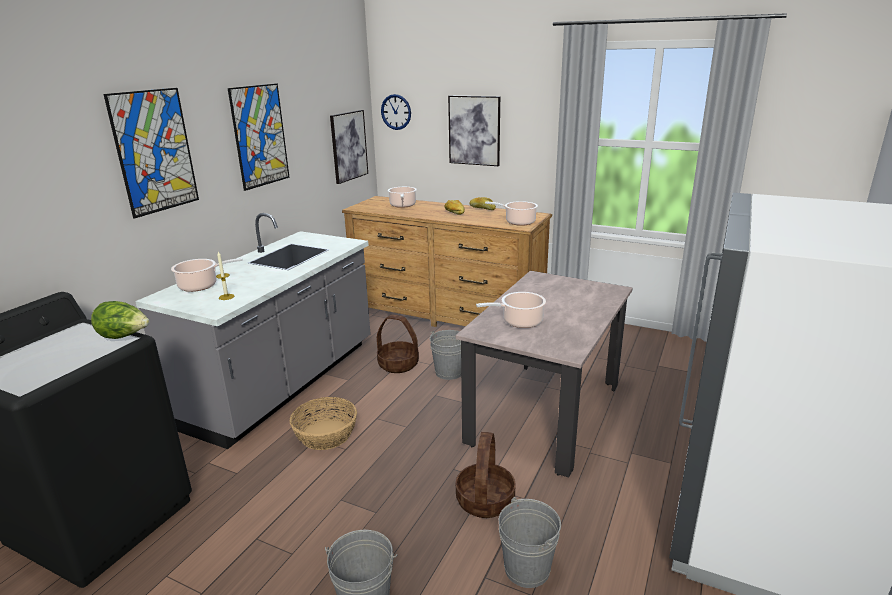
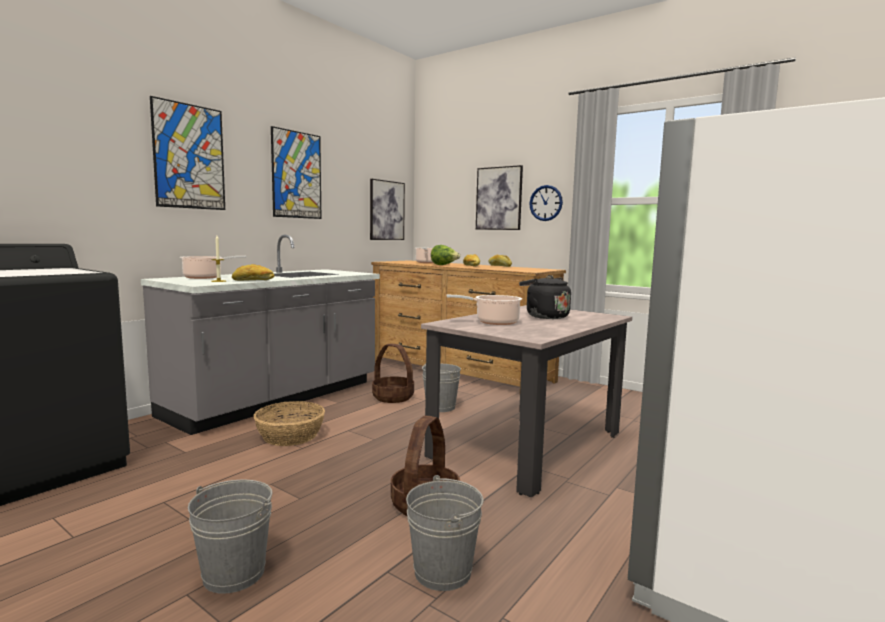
camera: 10 degrees right, 15 degrees down
(124, 336) = (91, 271): lettuce -> lettuce (444, 265)
(259, 287) = (253, 280): none -> bread
(396, 112) = (433, 187): wall clock -> wall clock (546, 203)
(518, 222) = (527, 270): cooking pot -> none
(557, 300) = (544, 316): none -> black kettle

